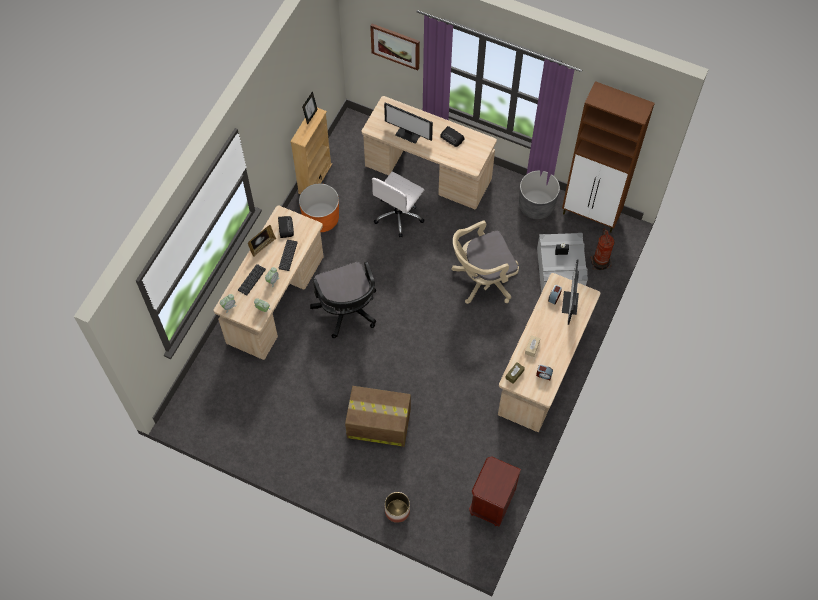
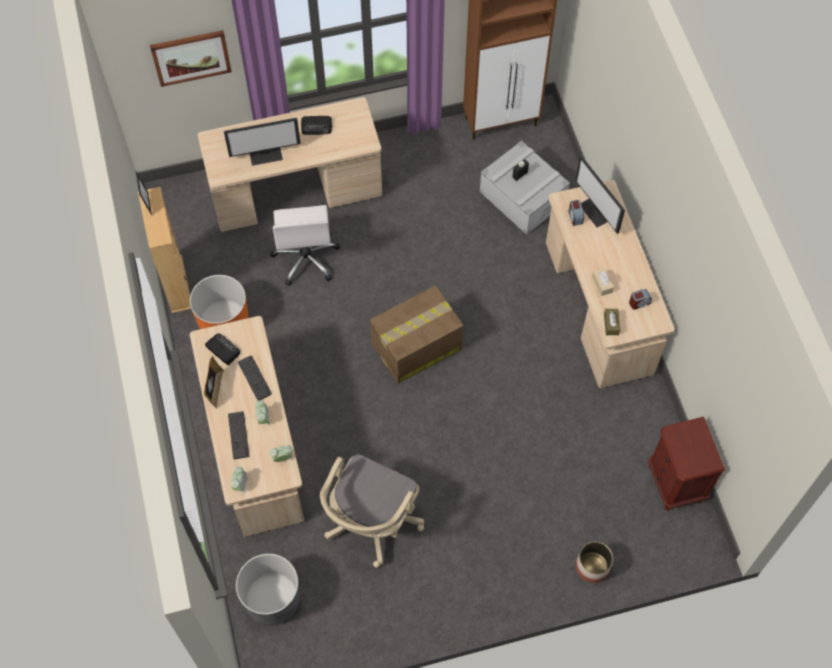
camera: 40 degrees left, 0 degrees up
(347, 311) = (346, 400): black office chair -> none
(378, 423) = (488, 493): cardboard box -> cardboard box (415, 347)
(482, 279) = (454, 263): beige office chair -> beige office chair (370, 523)
(536, 206) = (439, 149): grey planter -> grey planter (272, 599)
(600, 261) = (552, 161): fire extinguisher -> none

